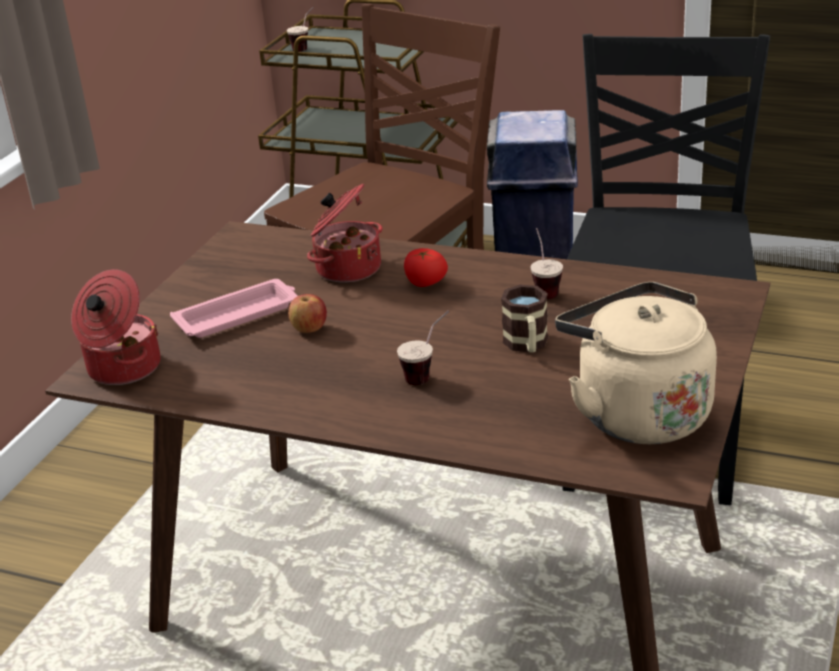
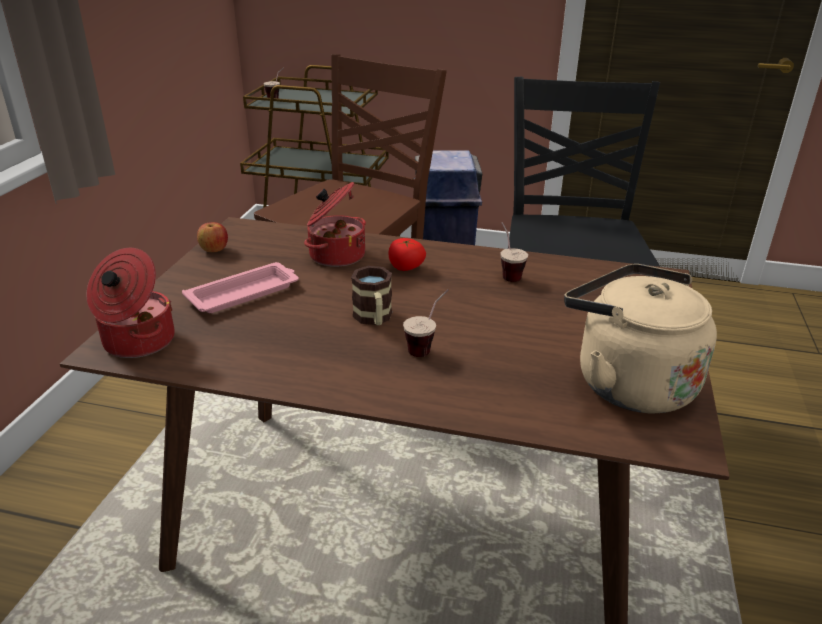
camera: 10 degrees left, 0 degrees up
(309, 329) = (311, 306): apple -> apple (214, 250)
(527, 345) = (508, 321): mug -> mug (374, 319)

